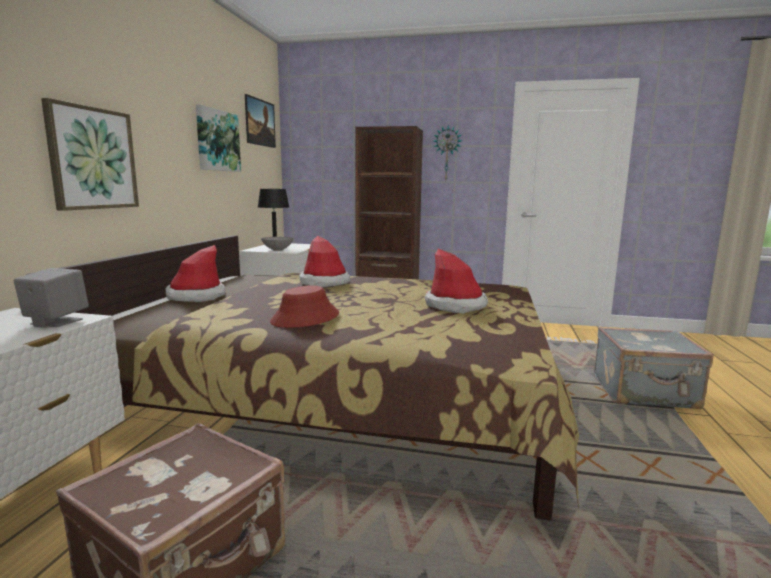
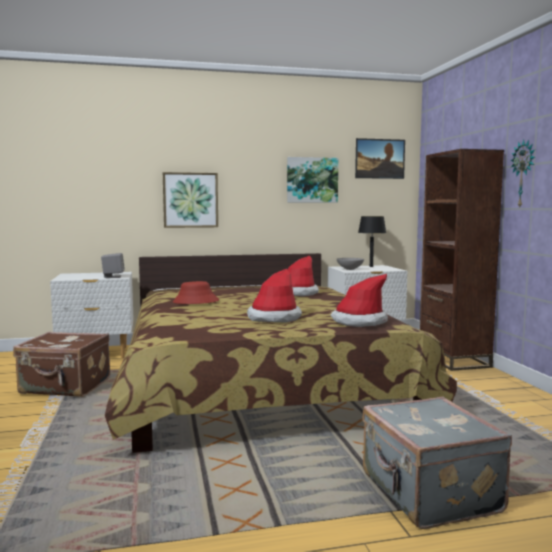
camera: 65 degrees right, 5 degrees down
(196, 296) = (229, 287): hat -> hat (359, 321)

